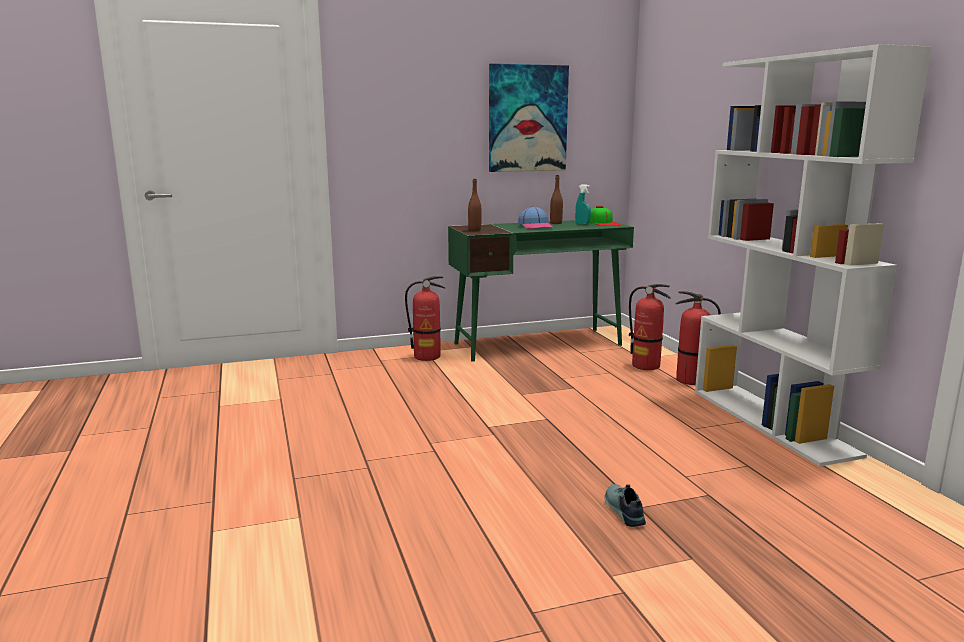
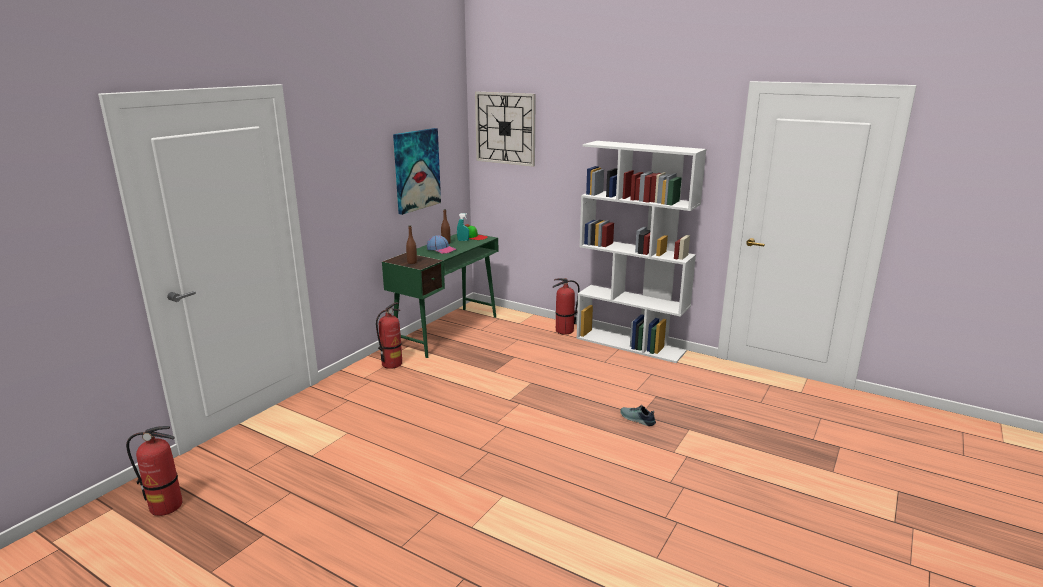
camera: 40 degrees left, 5 degrees up
(646, 366) = (530, 328): fire extinguisher -> fire extinguisher (166, 506)
(669, 67) = (505, 128): none -> wall clock

